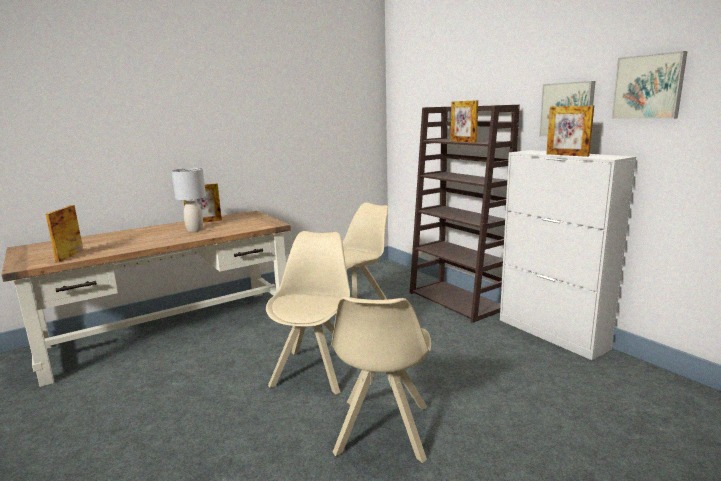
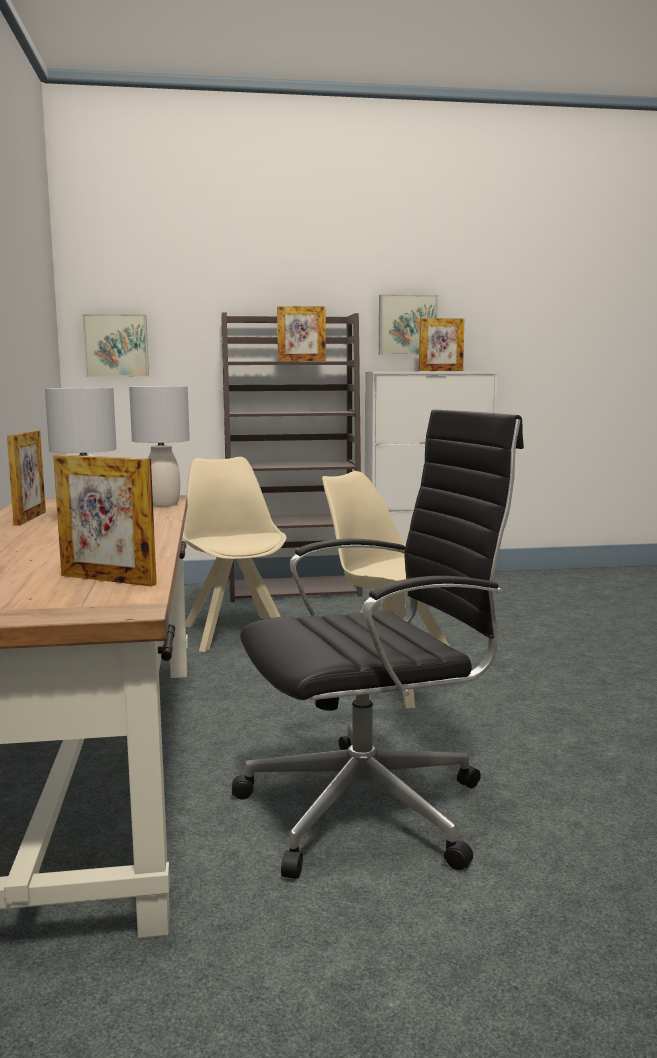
camera: 65 degrees left, 5 degrees down
(137, 404) = (372, 808): none -> black office chair
(253, 227) = (163, 504): none -> grey table lamp
(382, 431) = (557, 669): beige chair -> none
(648, 87) = (487, 305): picture -> picture (116, 345)

